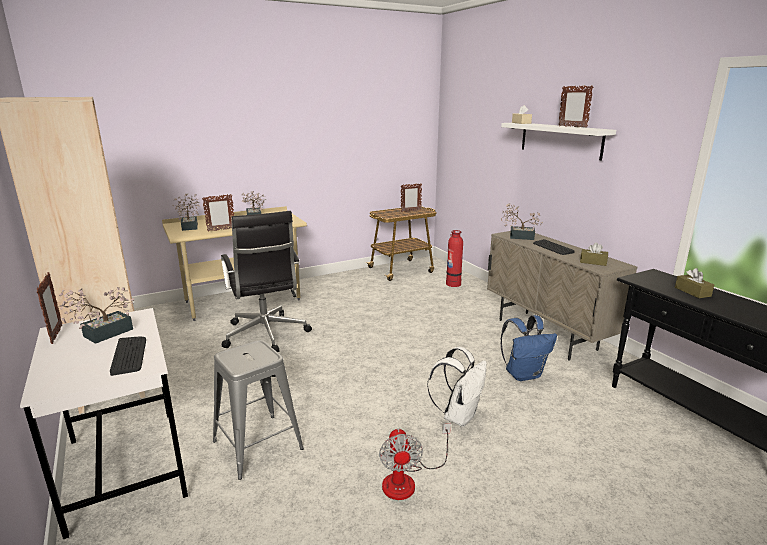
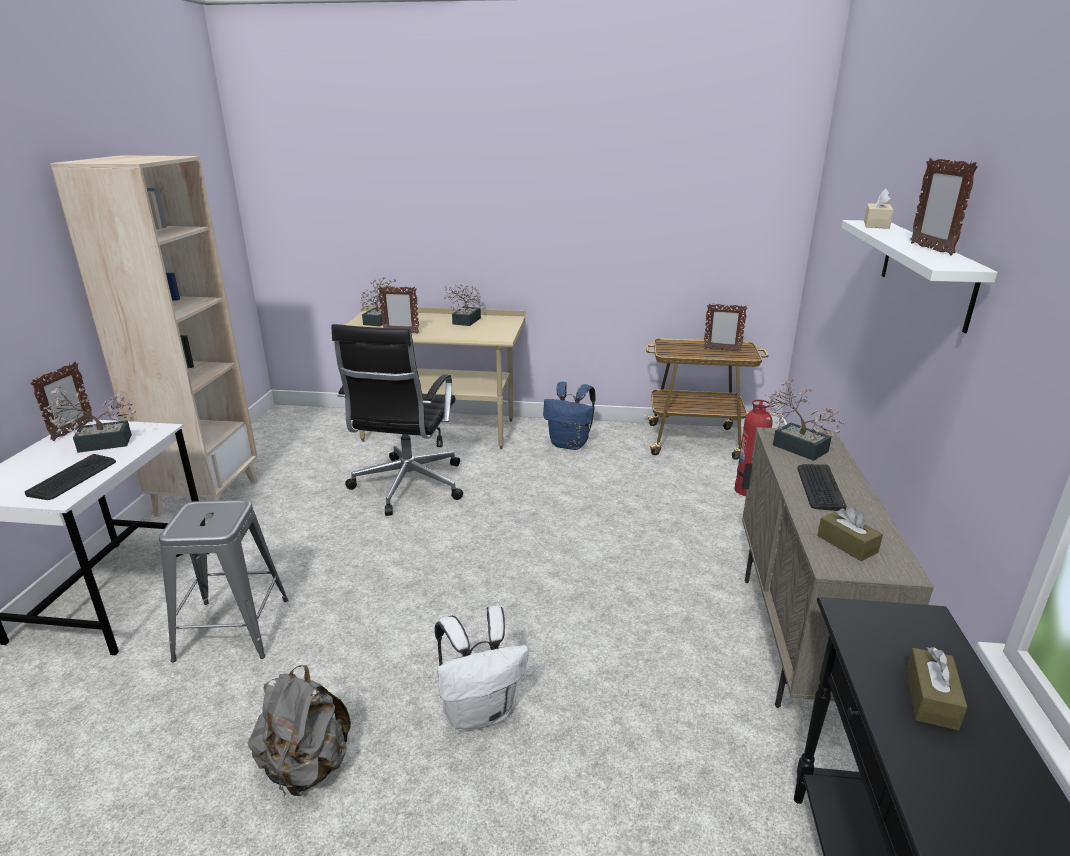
camera: 35 degrees right, 5 degrees up
(407, 480) = (306, 767): fan -> grey backpack
(524, 374) = (661, 694): blue backpack -> blue backpack (570, 444)

